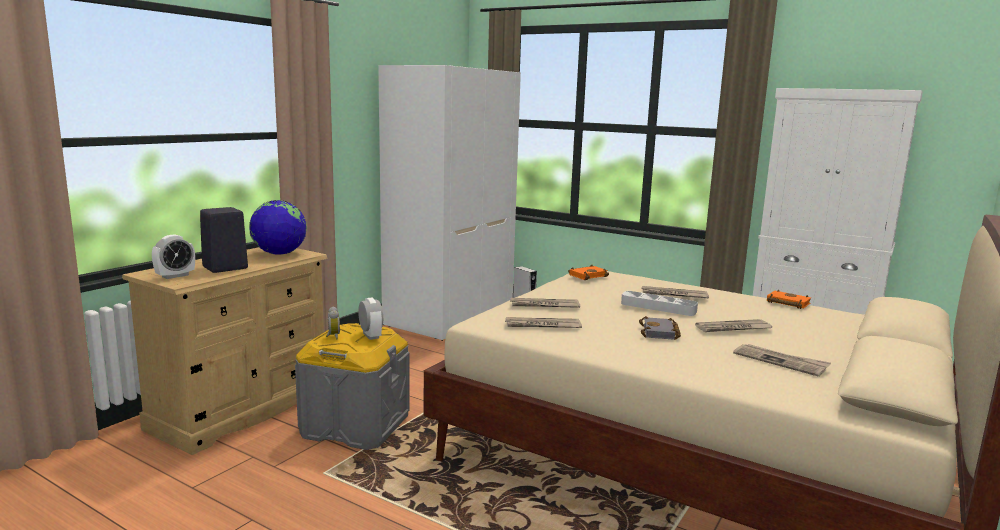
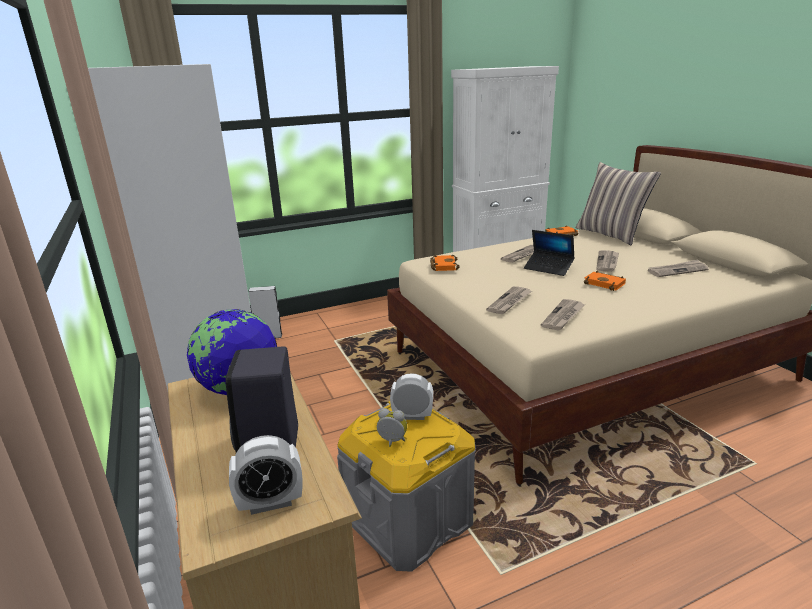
camera: 55 degrees left, 10 degrees up
(175, 276) = (271, 502): alarm clock -> alarm clock turned 90 degrees clockwise
(658, 307) = (548, 268): grey tray -> laptop
(660, 333) = (605, 284): grey book -> orange book
(849, 323) = (611, 234): none -> pillow

